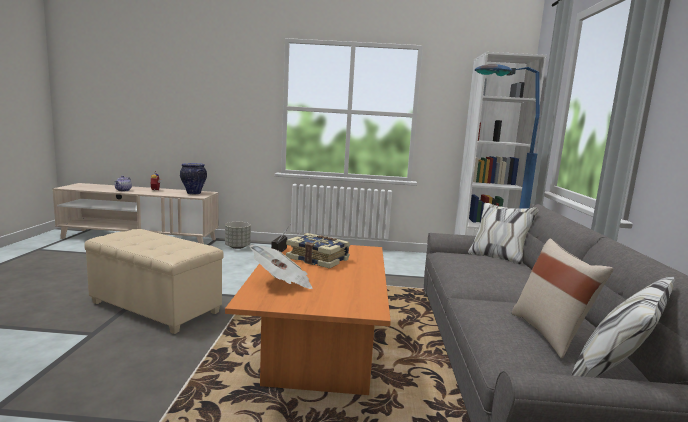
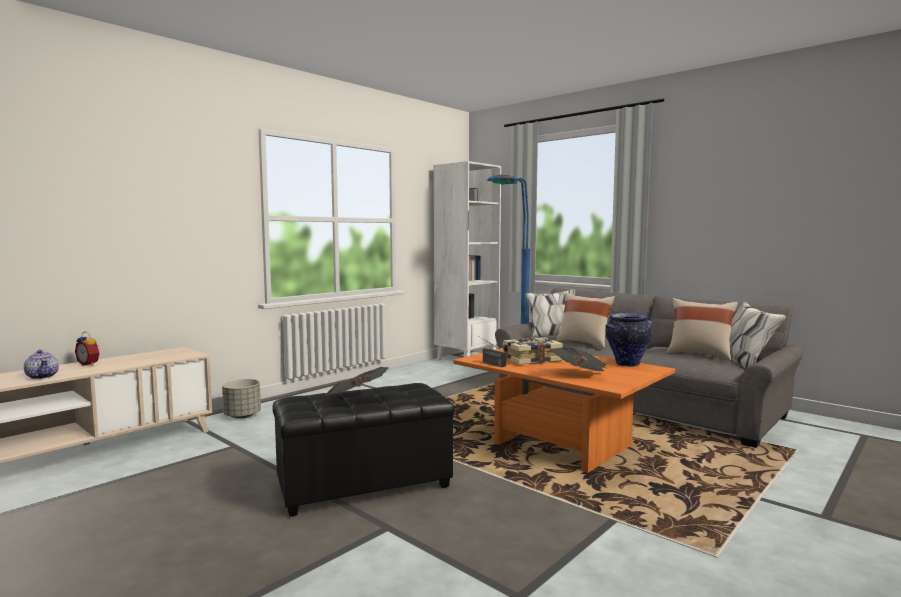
camera: 50 degrees left, 5 degrees down
(149, 240) = (357, 398): none -> newspaper
(156, 308) = (364, 485): beige ottoman -> black ottoman
(193, 193) = (164, 354): vase -> vase (627, 364)
(476, 271) = (584, 343): none -> beige pillow

